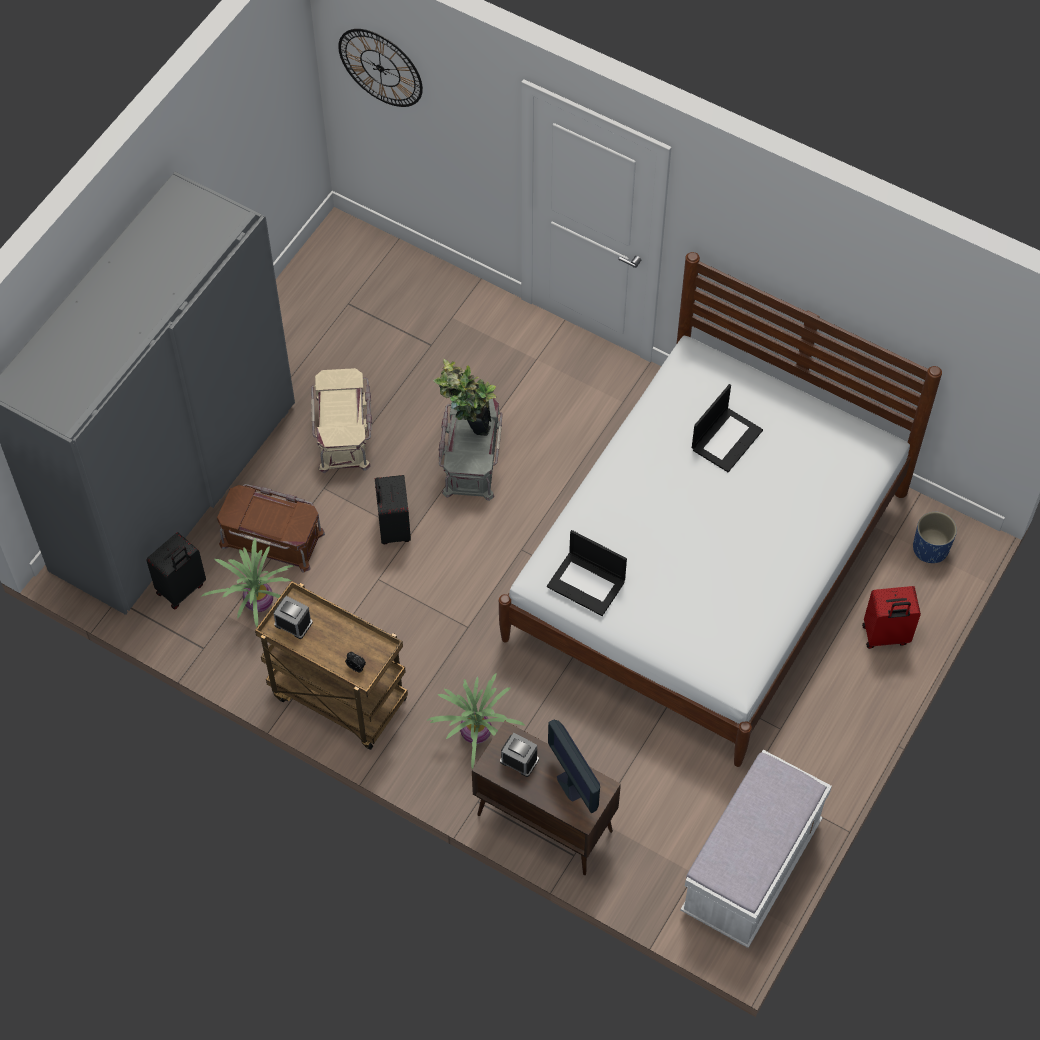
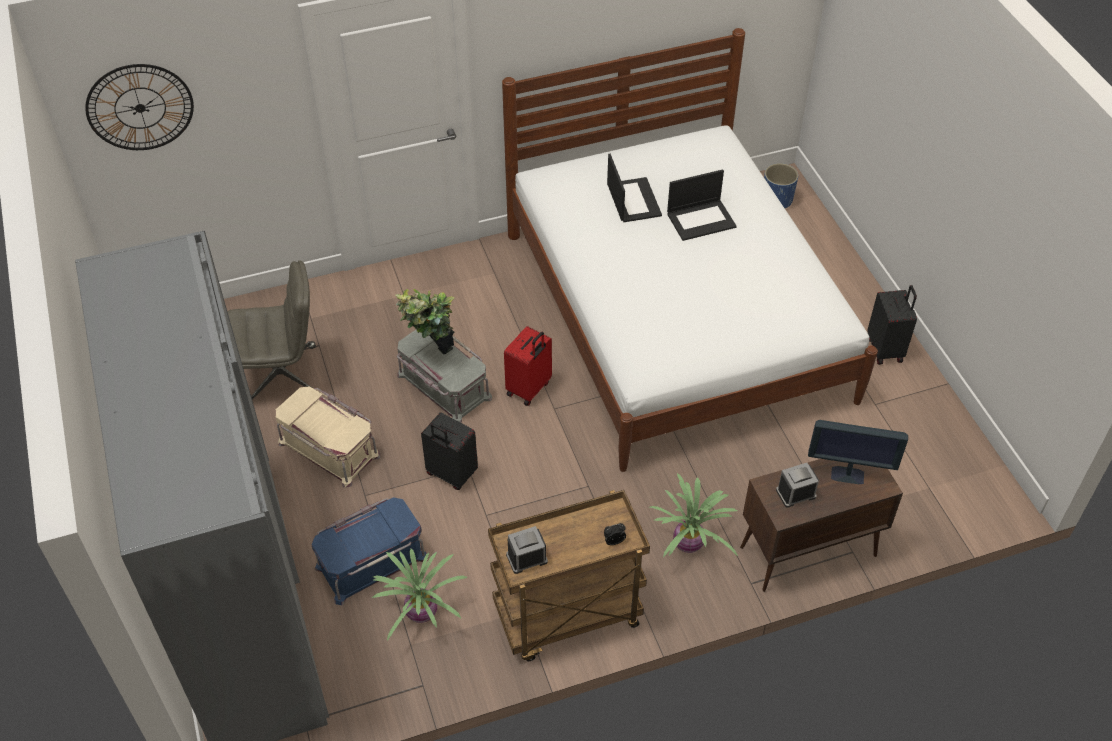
camera: 50 degrees left, 10 degrees down
(182, 589) = (349, 662): black suitcase -> black suitcase (886, 349)
(272, 537) = (371, 561): brown storage box -> blue storage box
(379, 347) = (282, 377): none -> grey office chair
(587, 583) = (676, 349): laptop -> laptop (701, 219)
(751, 868) = (950, 451): white bench -> none
(885, 636) = (823, 262): red suitcase -> red suitcase (529, 389)

